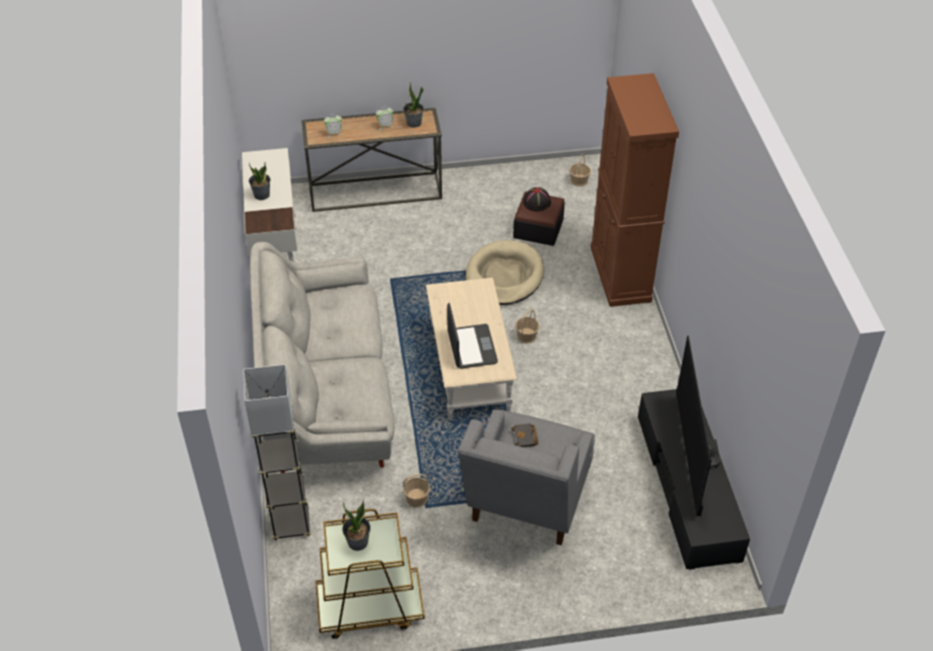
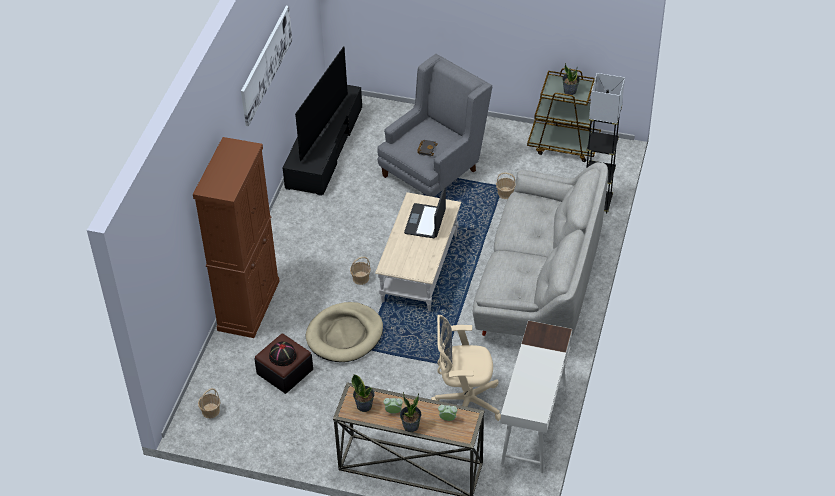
camera: 155 degrees left, 0 degrees up
(261, 195) = (544, 365): potted plant -> potted plant (411, 426)
(352, 253) = (464, 402): none -> beige office chair
(726, 255) = (266, 64): none -> picture

